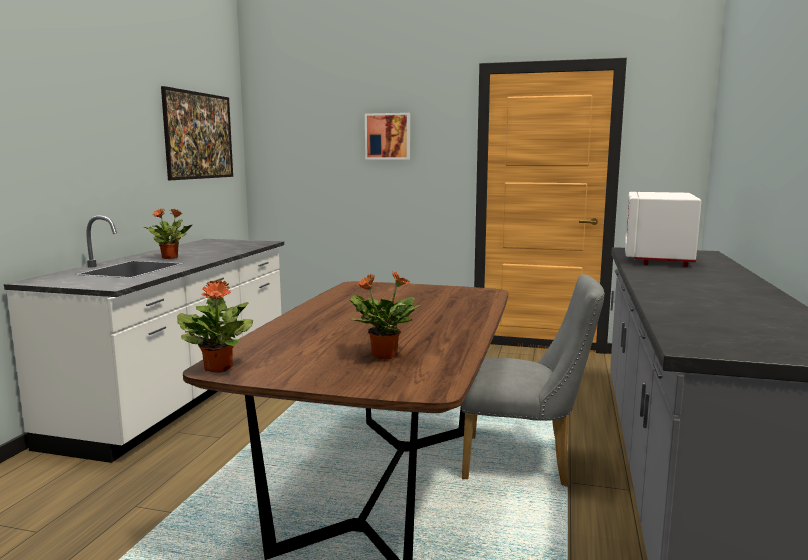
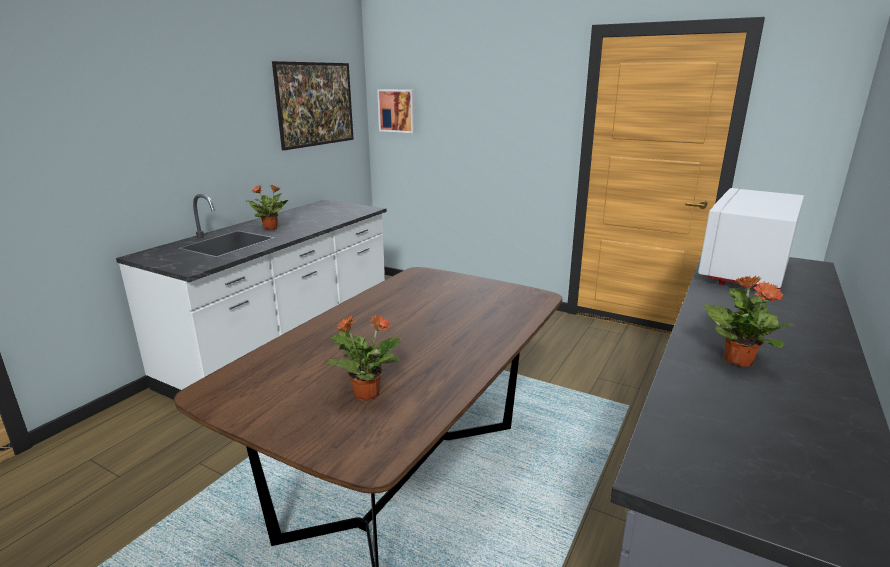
camera: 15 degrees right, 10 degrees up
(219, 368) = (208, 392): potted plant -> potted plant (738, 360)
(388, 136) = (495, 103): picture -> picture (397, 110)
(525, 462) = (555, 473): grey chair -> none

